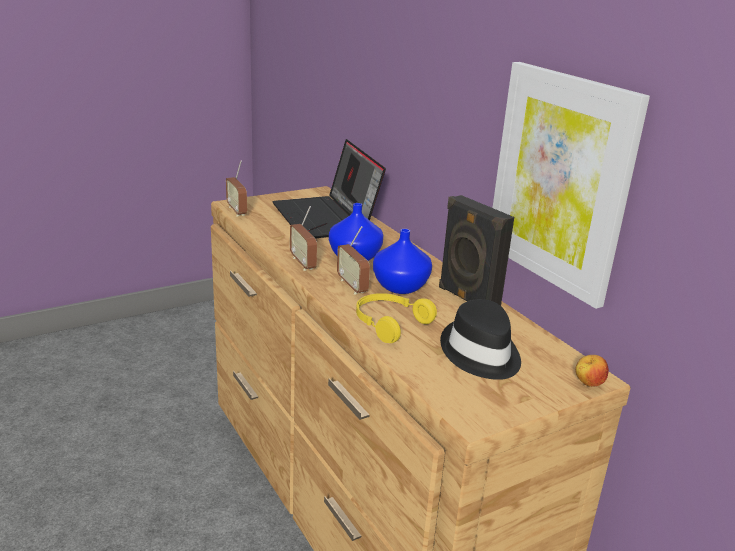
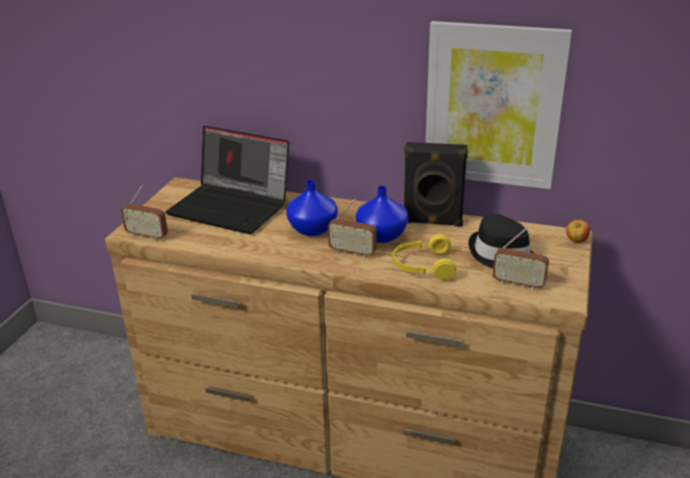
camera: 40 degrees left, 5 degrees up
(303, 263) = (287, 253): radio -> radio (518, 284)

